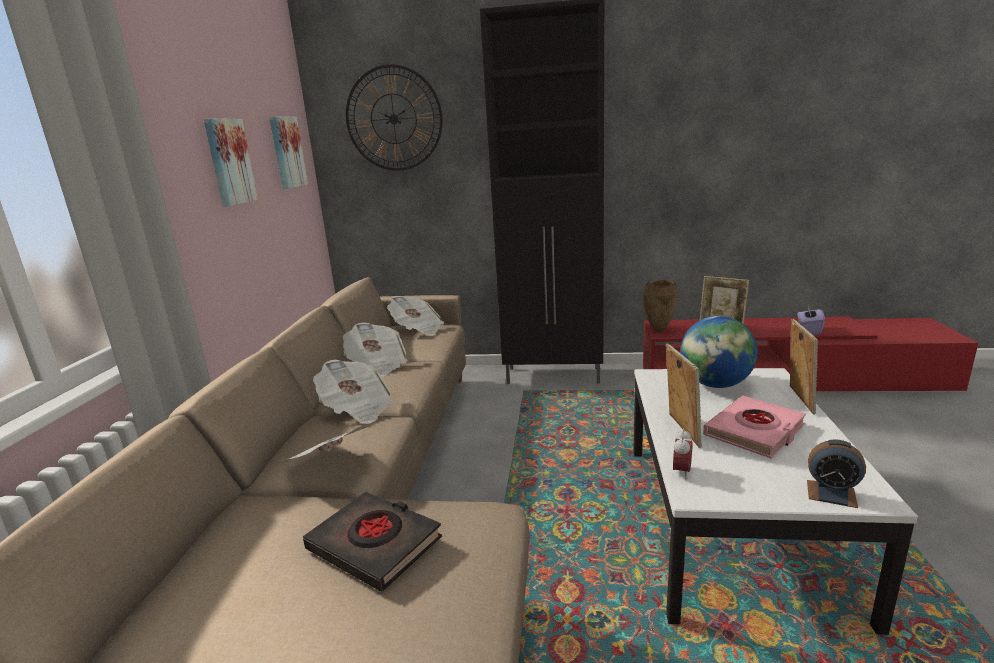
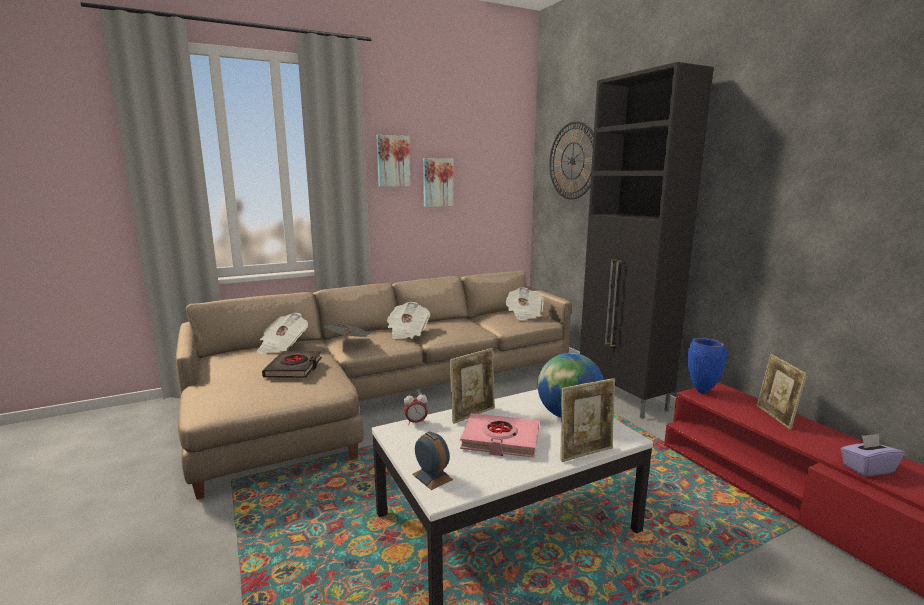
camera: 55 degrees right, 5 degrees down
(286, 152) = (499, 179): picture -> picture (393, 161)
(377, 365) = (460, 320): newspaper -> newspaper (282, 346)
(659, 330) = (702, 391): brown vase -> blue vase
(831, 493) = (432, 477): alarm clock -> alarm clock turned 150 degrees clockwise

